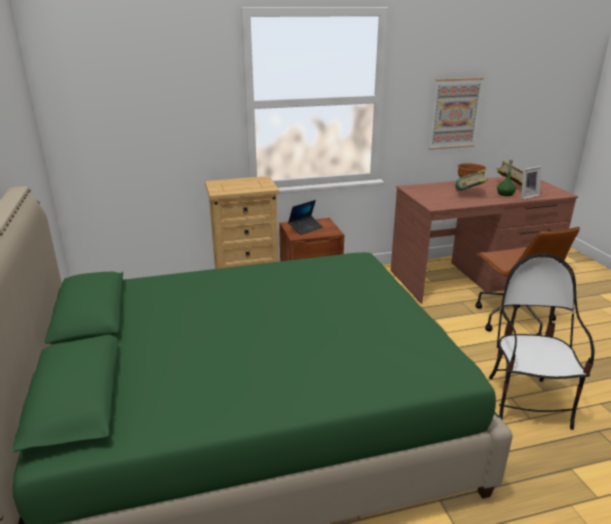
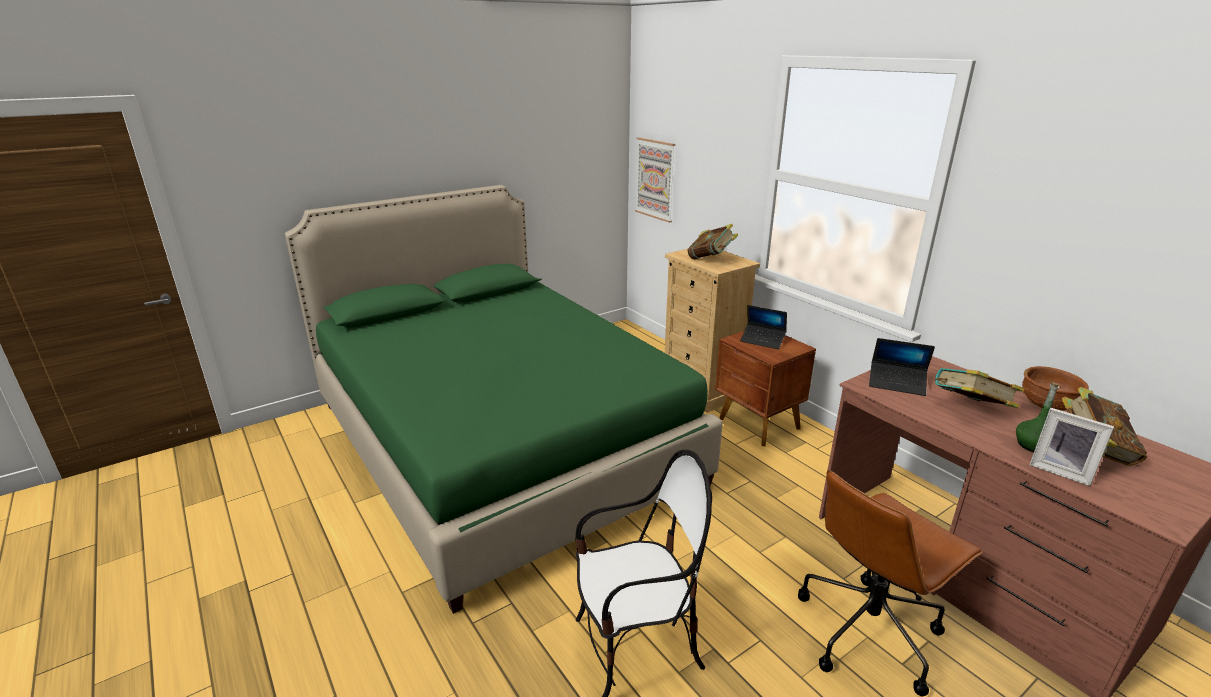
camera: 70 degrees right, 0 degrees up
(244, 185) = (711, 259): none -> book
(436, 199) = (897, 383): none -> laptop
(454, 113) = (1083, 273): picture -> picture (655, 179)

